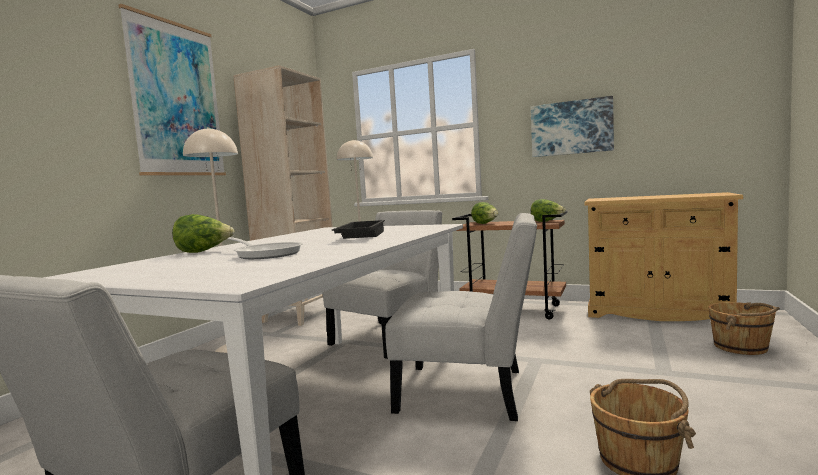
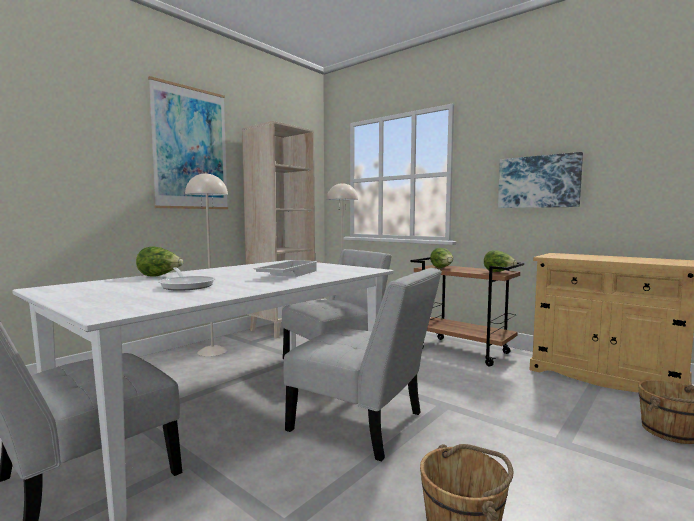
camera: 15 degrees right, 0 degrees up
(360, 236) = (287, 274): black tray -> white tray

